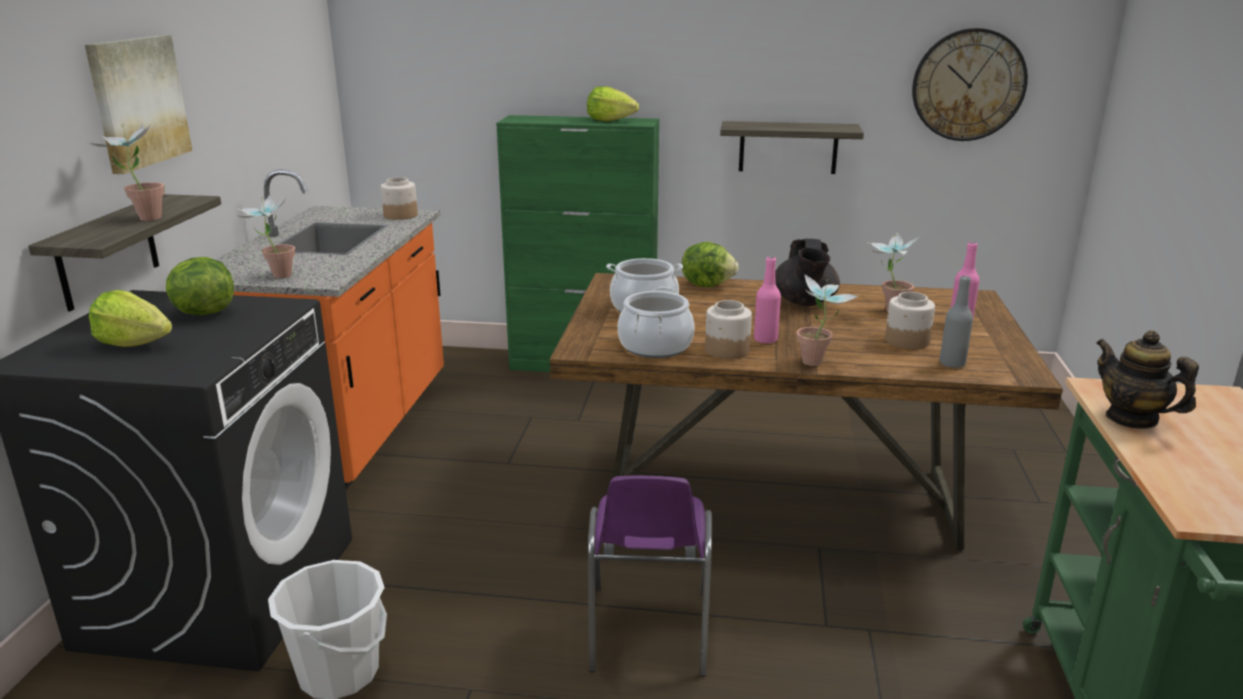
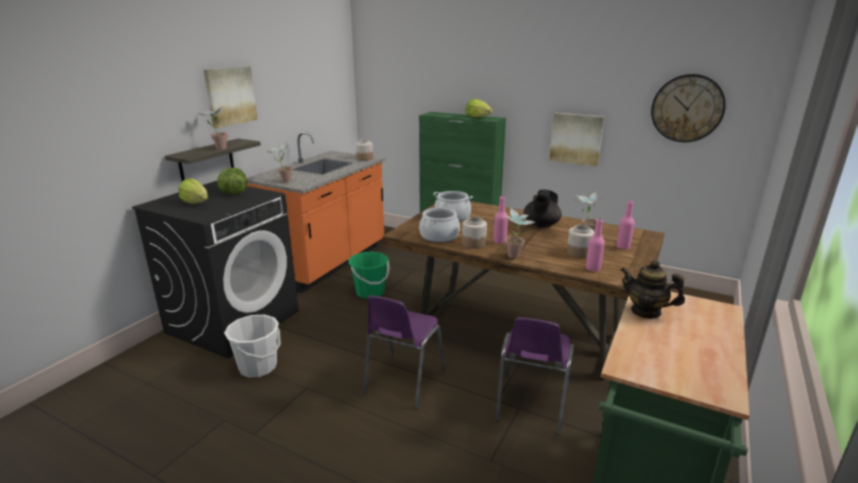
camera: 20 degrees right, 0 degrees up
(474, 476) = (370, 292): none -> green bucket
(707, 284) = (497, 209): lettuce -> none
(788, 147) = (576, 138): shelf -> picture
(885, 620) = (531, 405): none -> purple chair
(952, 364) = (593, 268): grey bottle -> pink bottle
(1132, 418) = (646, 311): teapot -> teapot turned 45 degrees counterclockwise

